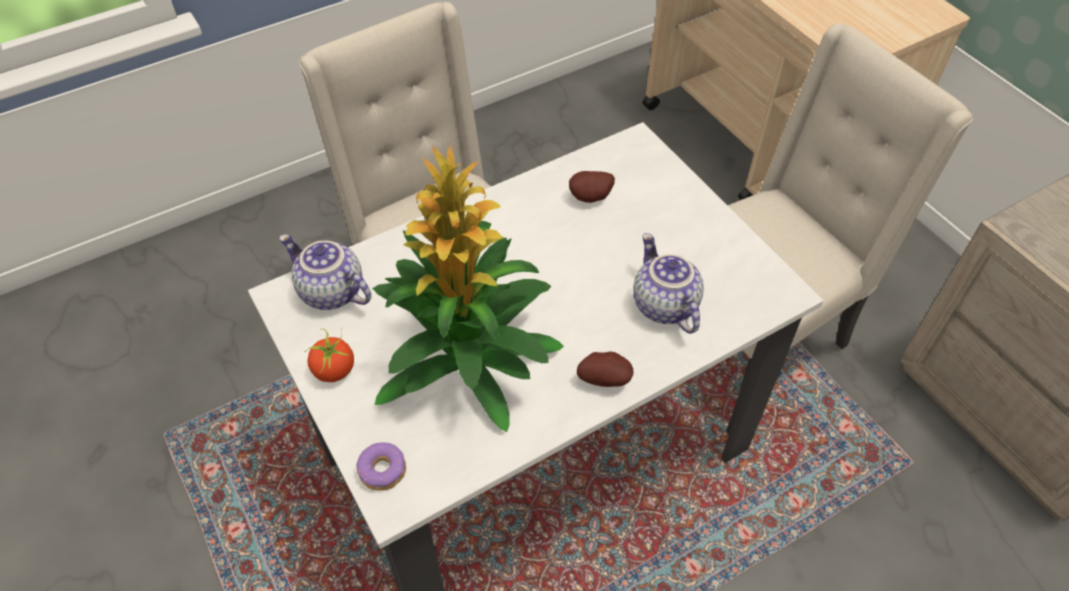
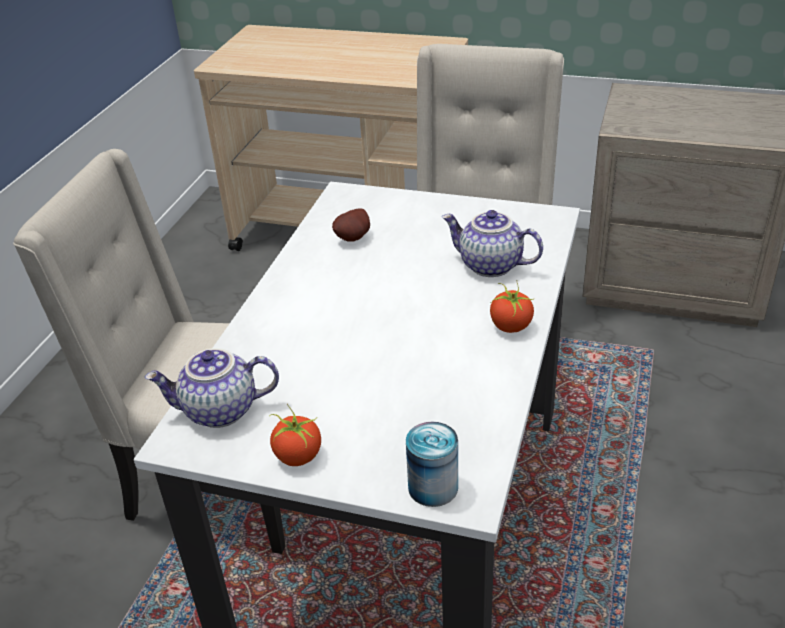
camera: 40 degrees left, 15 degrees down
(383, 471) = (433, 487): donut -> can
(469, 359) = (399, 377): potted plant -> none
(605, 378) = (510, 326): potato -> tomato

